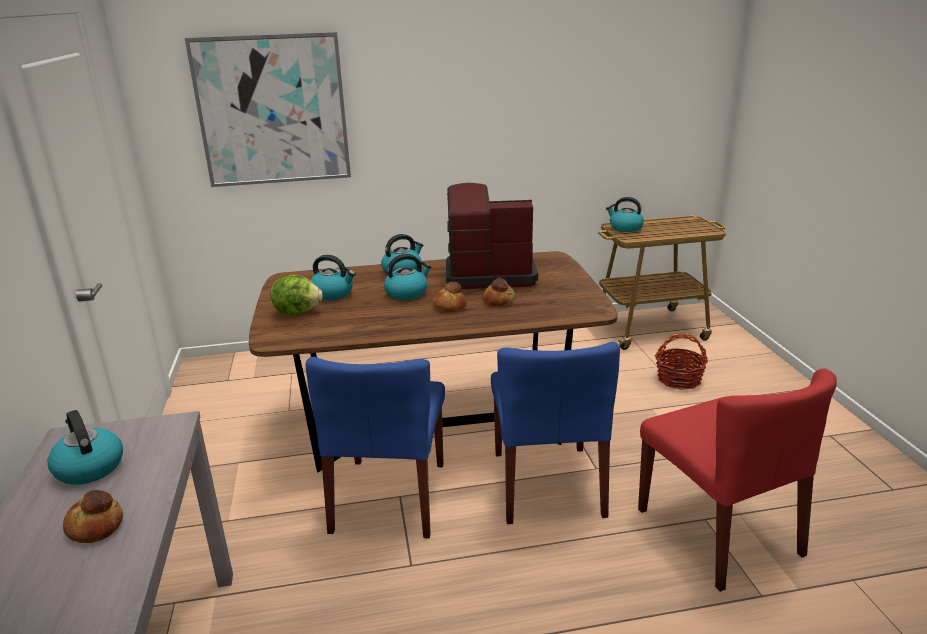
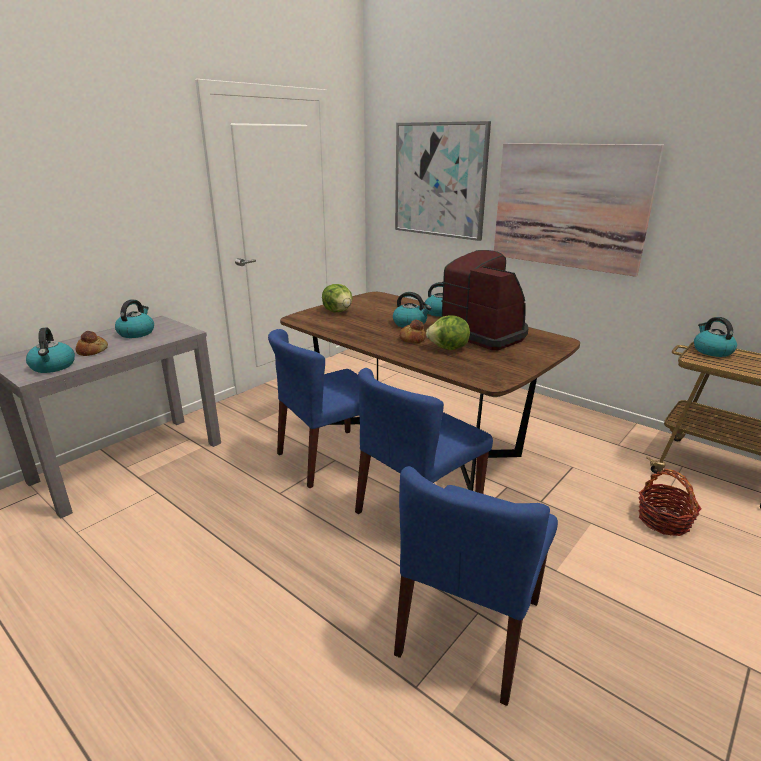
camera: 50 degrees right, 0 degrees up
(333, 294) = (375, 310): kettle -> kettle (53, 366)
(452, 120) = (569, 206): none -> picture
(499, 300) = (448, 349): bread -> lettuce
(719, 532) = (470, 628): red chair -> blue chair

